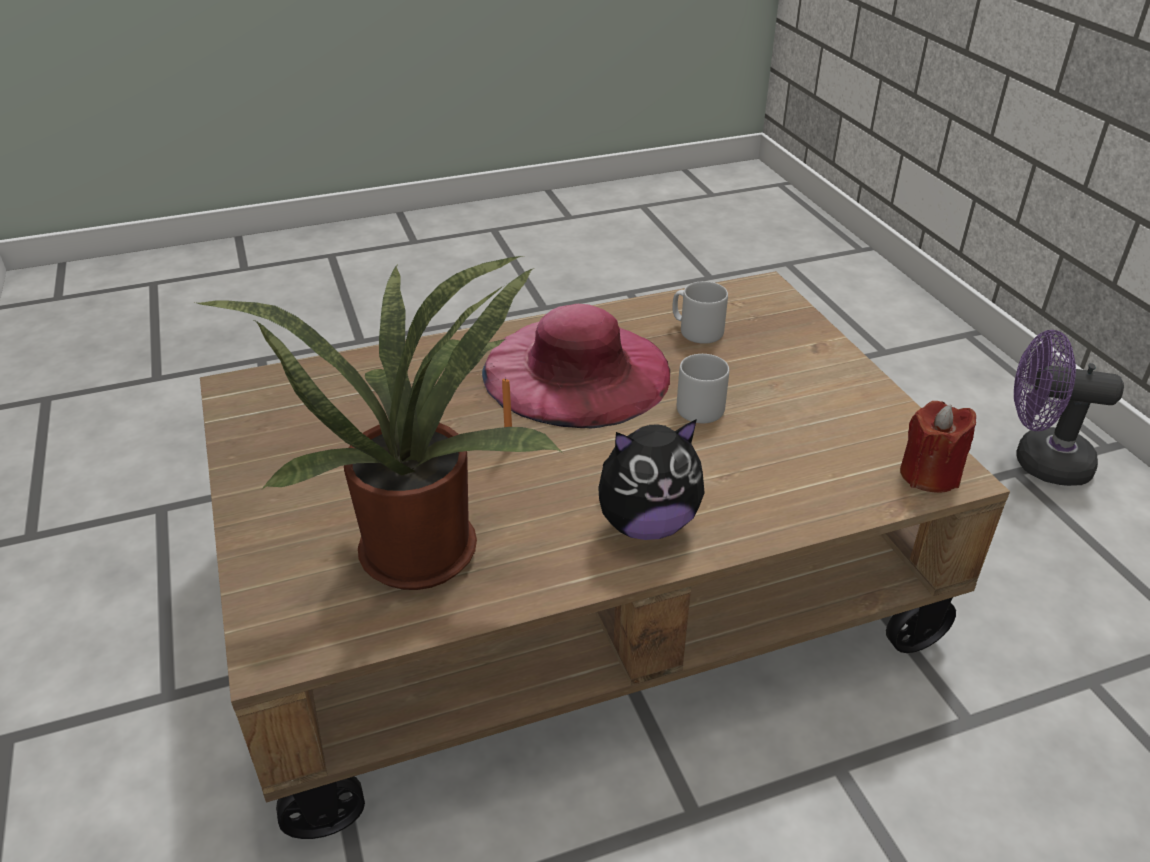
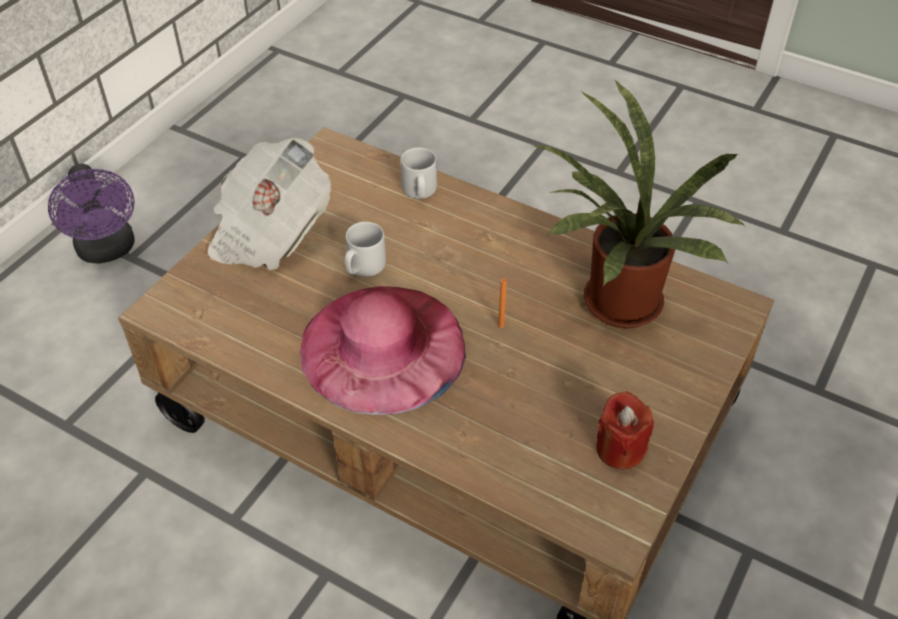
camera: 130 degrees left, 10 degrees up
(646, 524) = (496, 232): plush toy -> none
(696, 331) = (265, 314): grey mug -> grey mug (419, 191)
(819, 374) = (269, 231): none -> newspaper
(929, 475) = (338, 154): red candle -> red candle (620, 449)

